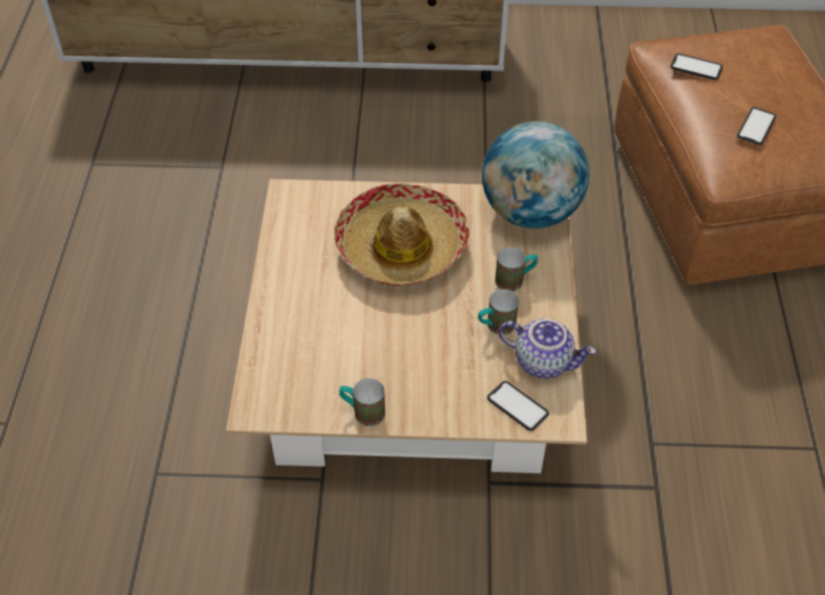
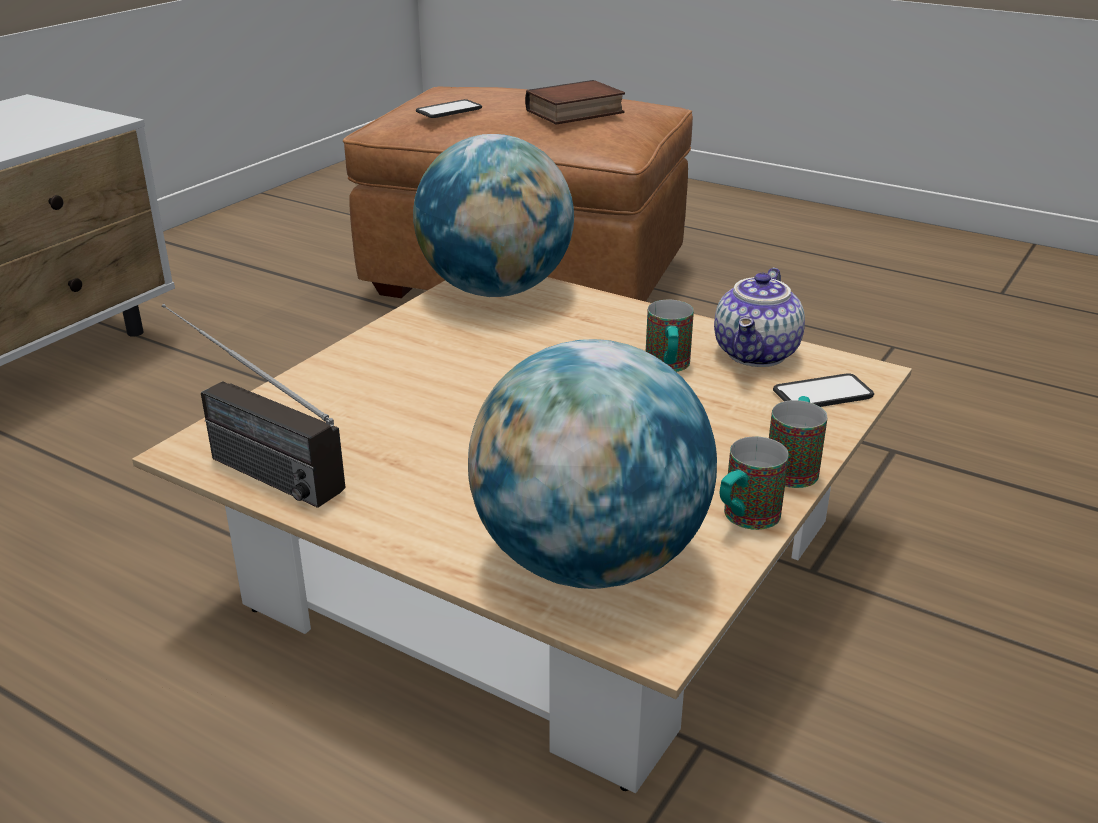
camera: 60 degrees left, 20 degrees down
(289, 215) = (245, 463): none -> radio
(292, 367) = (588, 561): none -> globe
(401, 247) = (443, 389): hat -> none
(515, 280) = (600, 332): mug -> mug (793, 466)
(544, 361) = (757, 354): teapot -> teapot turned 150 degrees clockwise
(756, 127) = (575, 112): phone -> book

